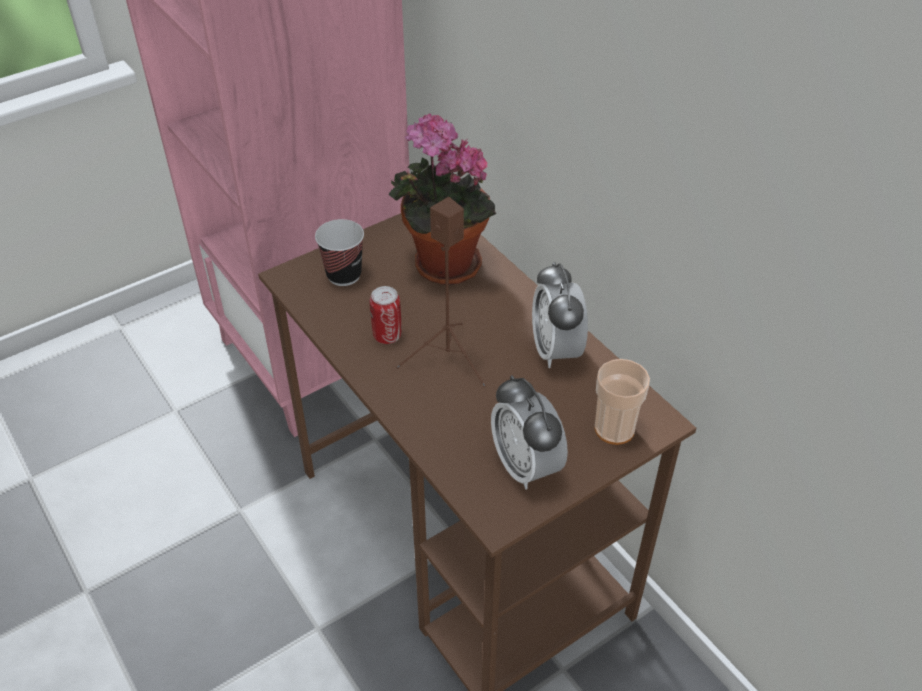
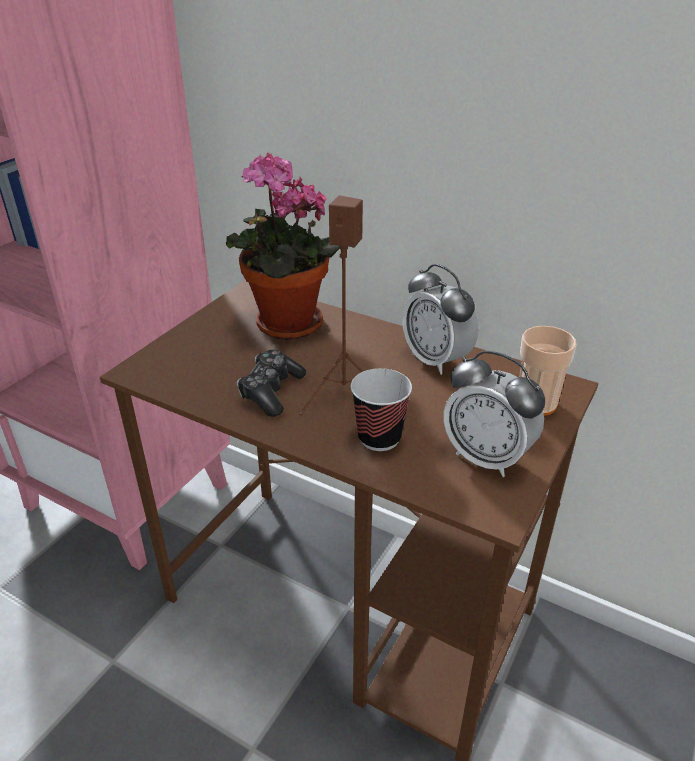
camera: 25 degrees left, 10 degrees down
(344, 275) = (193, 355): cup -> cup (379, 438)
(387, 336) = (271, 391): can -> game controller

